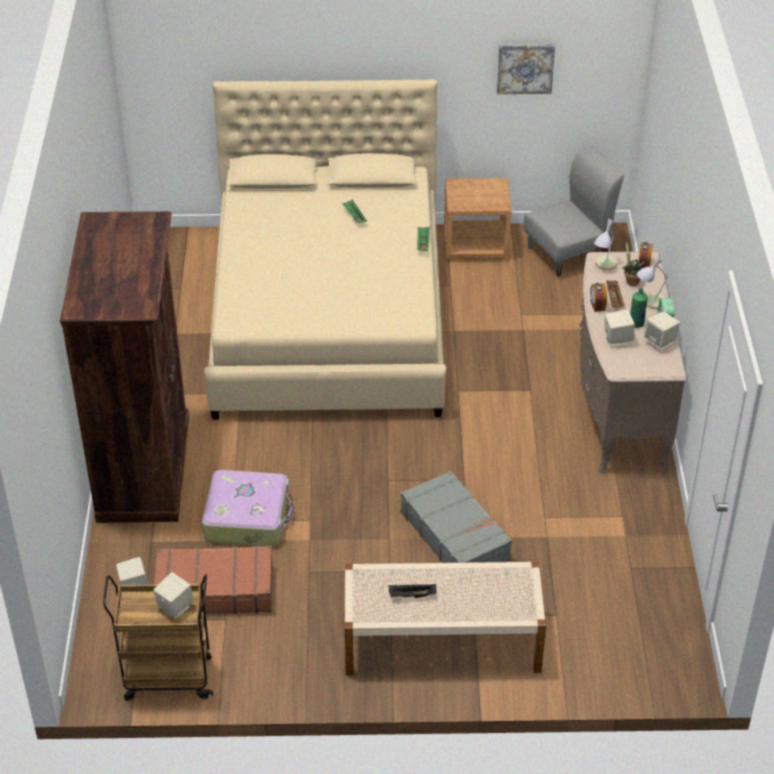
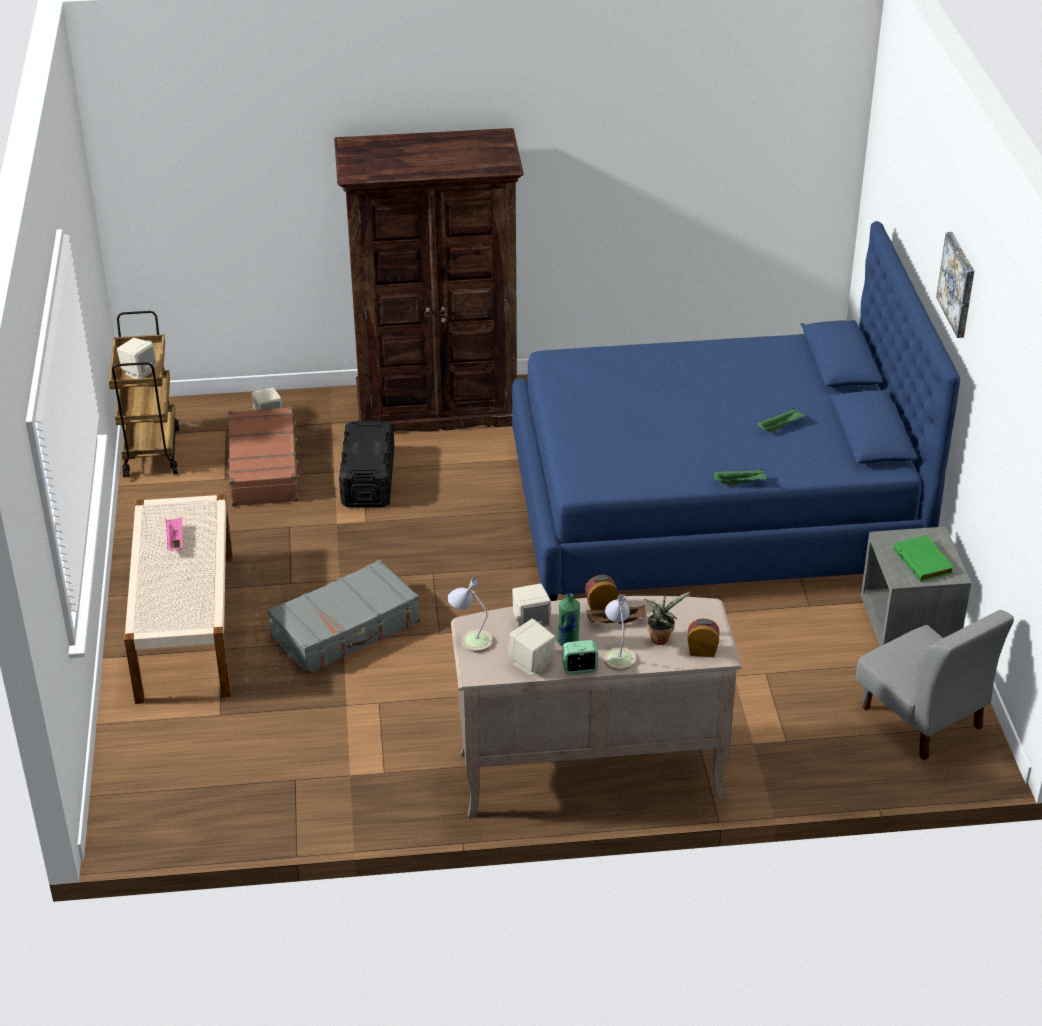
camera: 85 degrees right, 5 degrees down
(248, 517) = (368, 479): suitcase -> black storage box
(328, 318) = (712, 508): beige bed -> blue bed
(411, 596) = (175, 541): black tray -> pink tray
(476, 244) = (909, 625): brown nightstand -> grey nightstand
(483, 193) = (924, 561): none -> green book
(525, 68) = (1013, 443): picture -> picture (958, 284)
(603, 266) = (690, 612): table lamp -> table lamp (470, 640)

